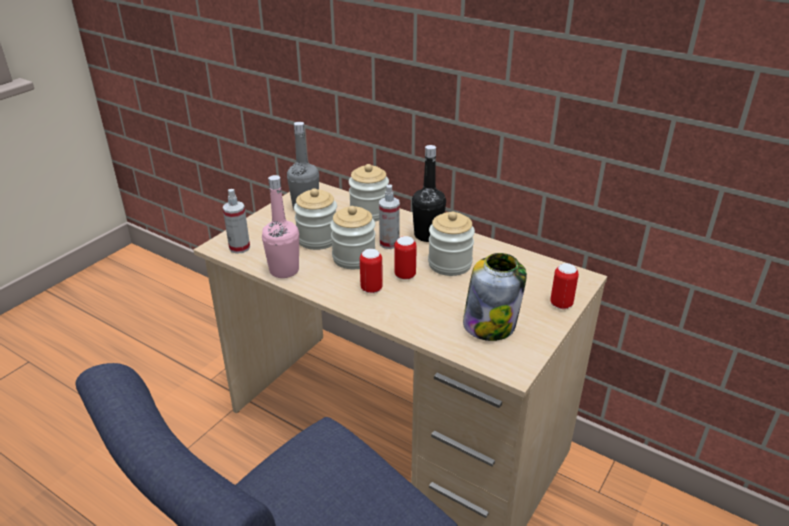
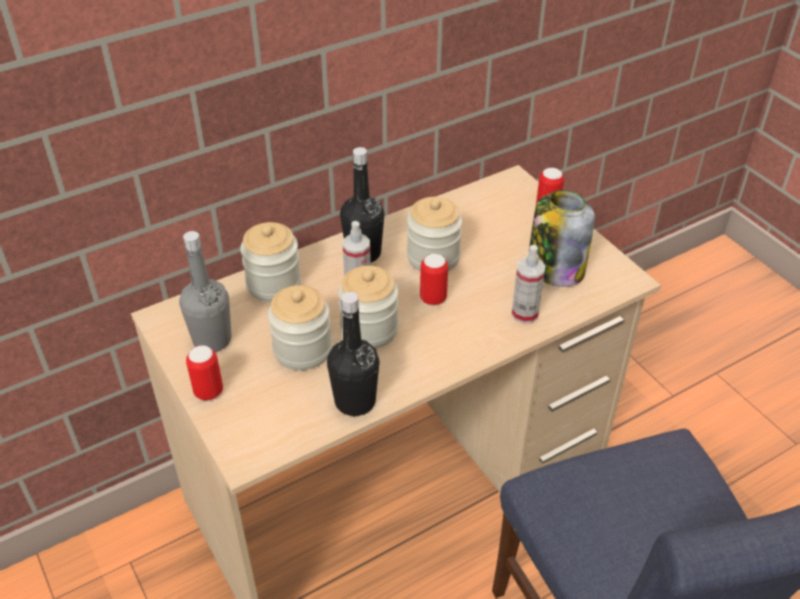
camera: 65 degrees left, 10 degrees up
(239, 248) = (267, 434): spray bottle -> spray bottle (525, 314)
(284, 270) = (355, 401): pink bottle -> black bottle
(371, 288) = (442, 334): can -> can (208, 392)

